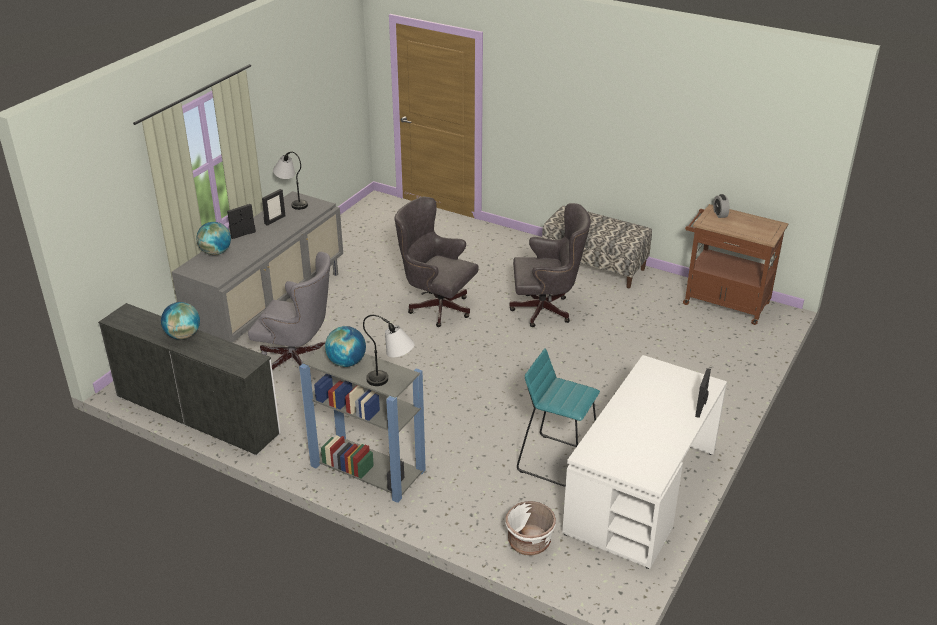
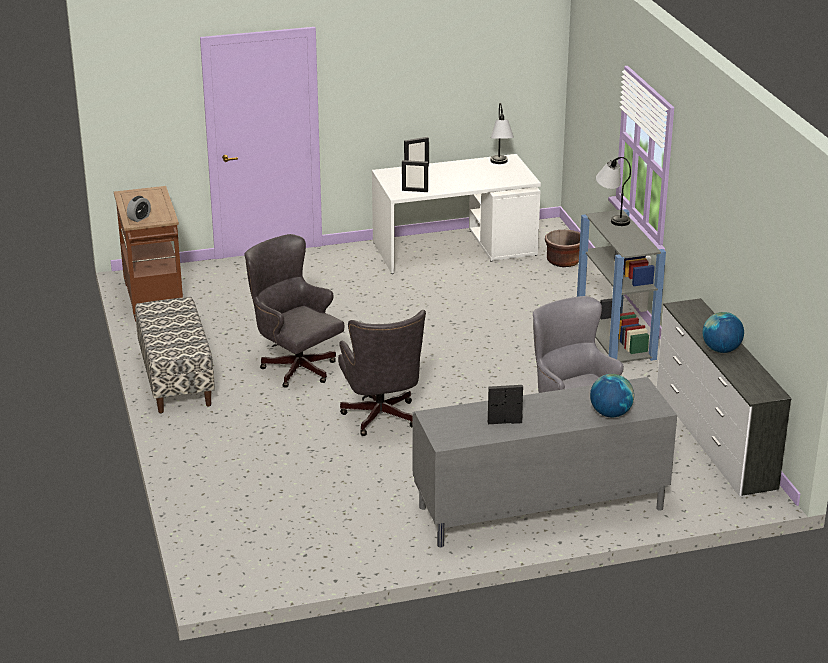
camera: 135 degrees left, 5 degrees down
(243, 235) = (559, 421): picture frame -> picture frame (415, 190)
(292, 202) = (456, 436): table lamp -> table lamp (500, 165)
(346, 362) = (628, 238): globe -> none
(529, 542) = (563, 261): white planter -> brown planter
(557, 461) = (477, 283): turquoise stool -> none

